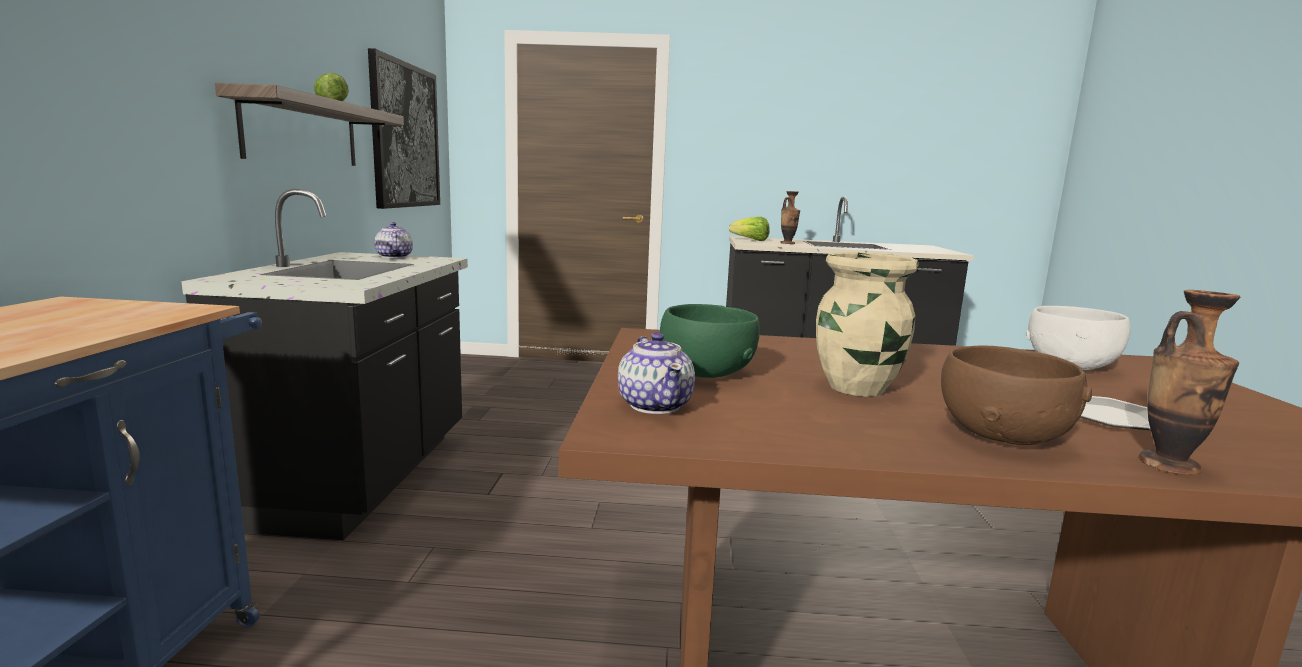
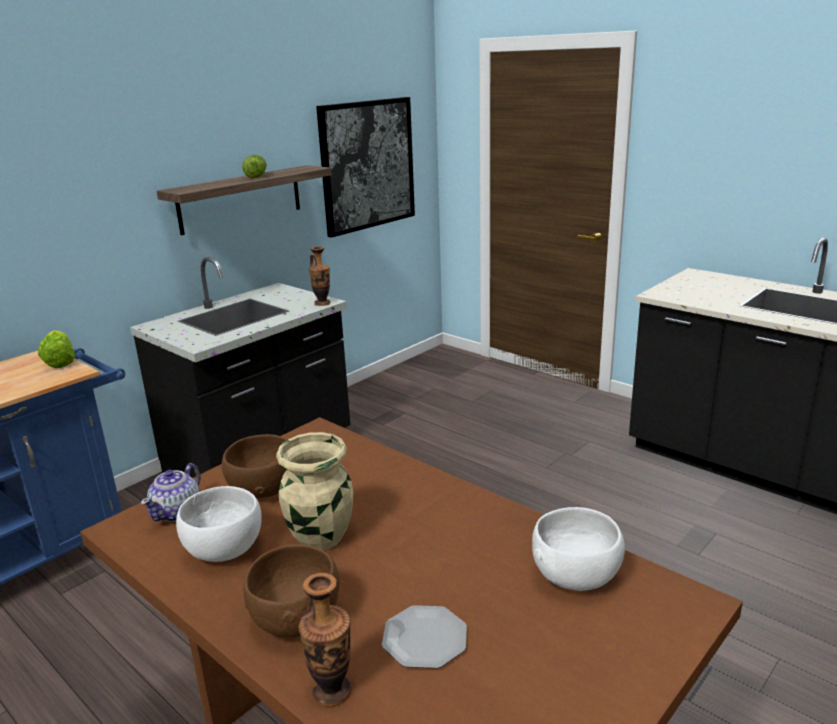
camera: 40 degrees right, 10 degrees up
(394, 257) = (297, 295): teapot -> none
(706, 373) = (263, 490): green bowl -> brown bowl
(750, 240) = (685, 283): lettuce -> lettuce (60, 362)
(787, 243) = (715, 297): vase -> vase (322, 303)
(794, 416) = (223, 550): none -> white bowl

